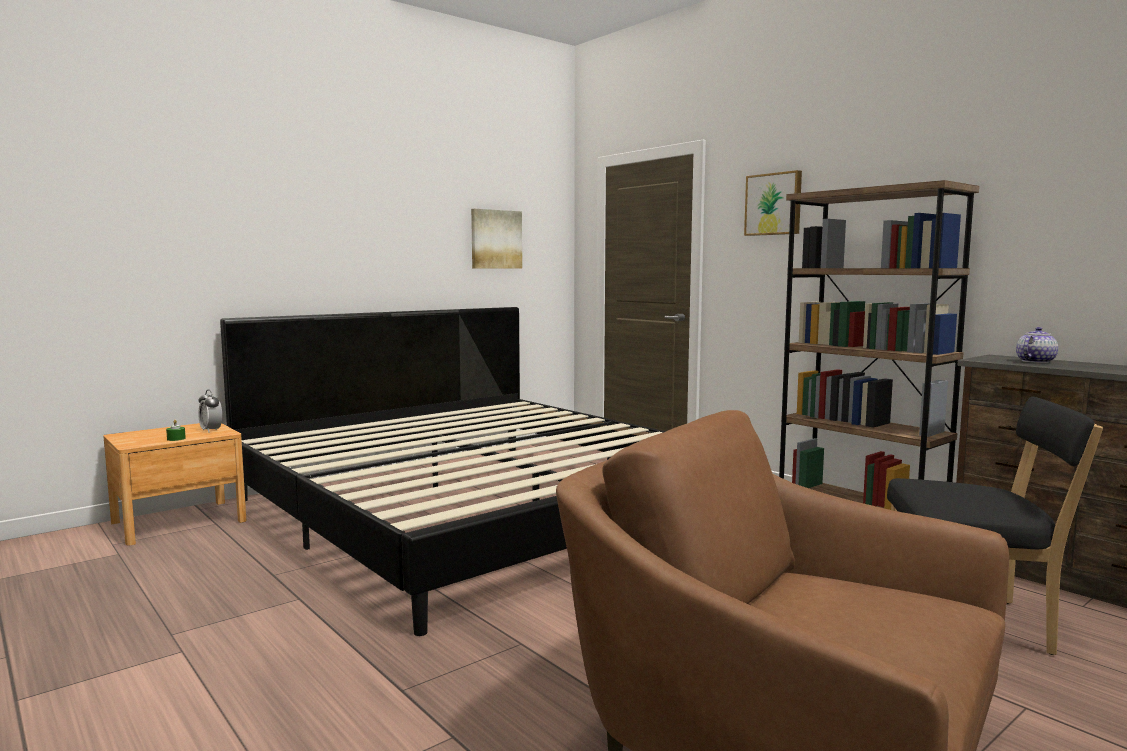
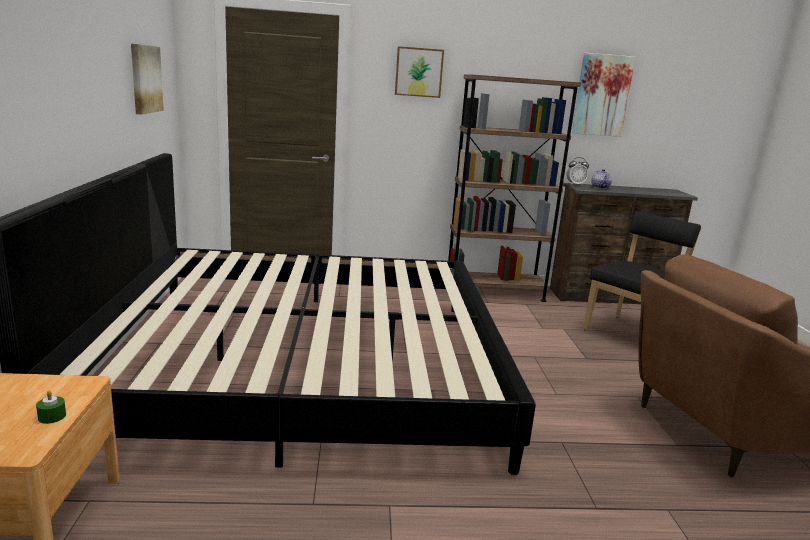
camera: 55 degrees left, 10 degrees up
(211, 430) = (50, 387): alarm clock -> alarm clock (575, 184)
(1058, 199) = (602, 95): none -> picture

